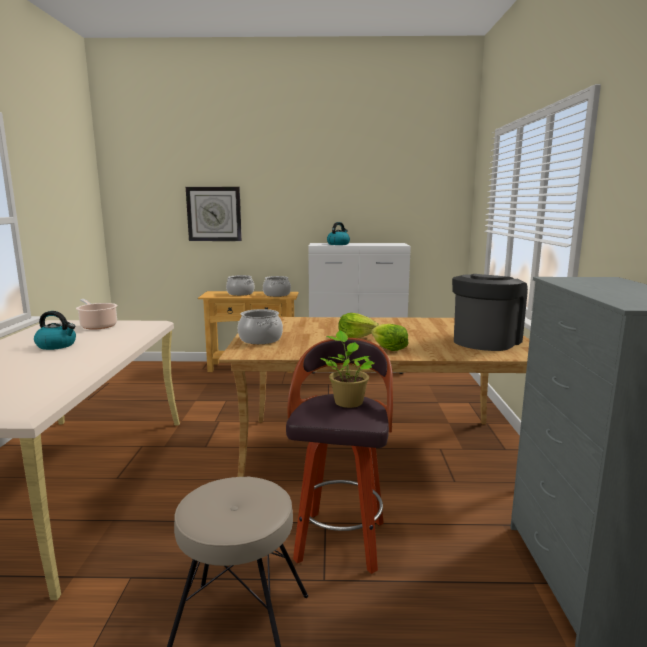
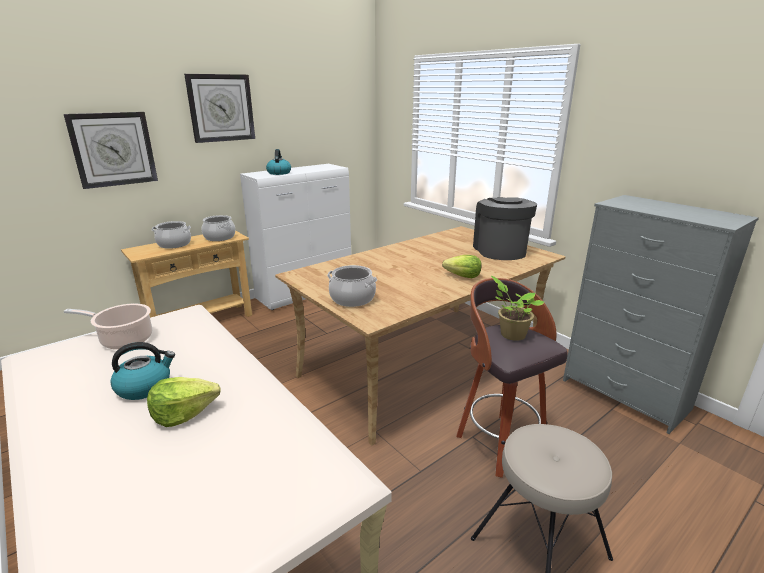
camera: 40 degrees left, 10 degrees up
(302, 185) = (221, 108): none -> wall clock
(356, 336) = (417, 271): lettuce -> lettuce (184, 413)

